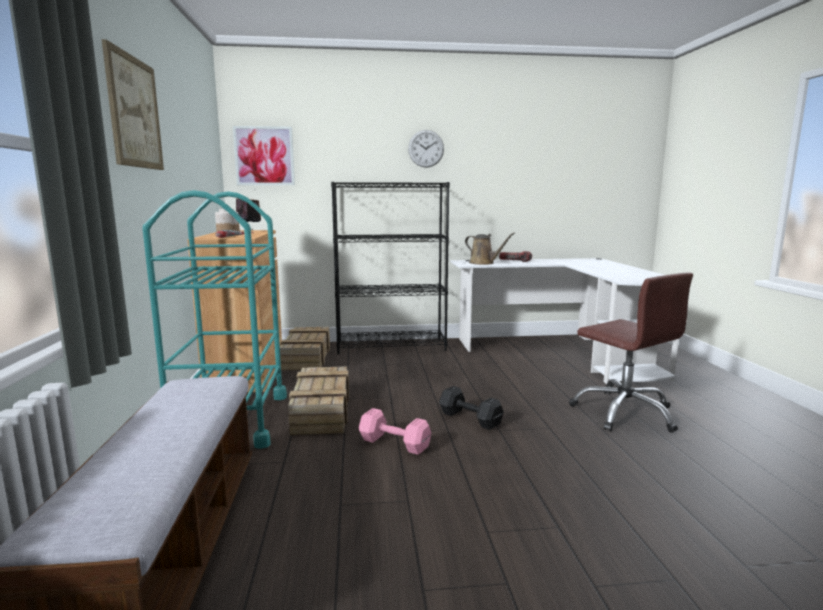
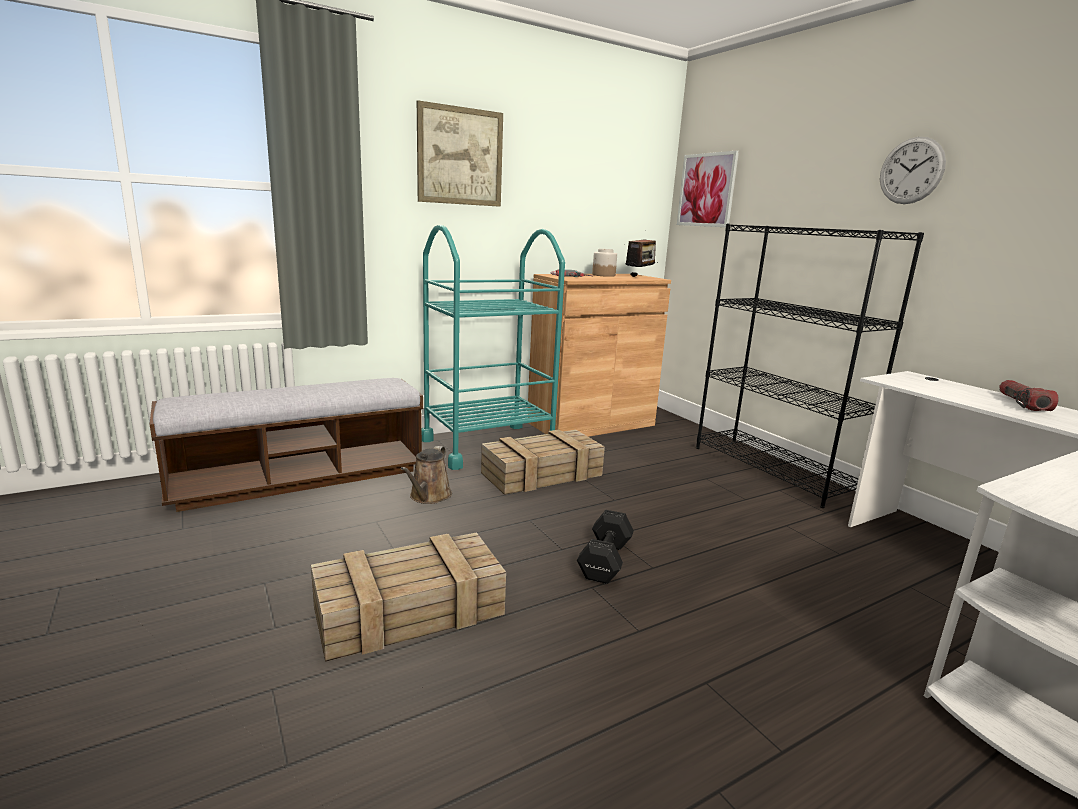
camera: 65 degrees right, 5 degrees up
(306, 357) = (664, 436): crate -> crate (412, 609)
(393, 443) = (502, 523): pink dumbbell -> none
(484, 263) = (930, 387): brown watering can -> brown watering can (428, 496)
(624, 412) = (796, 723): brown office chair -> none

